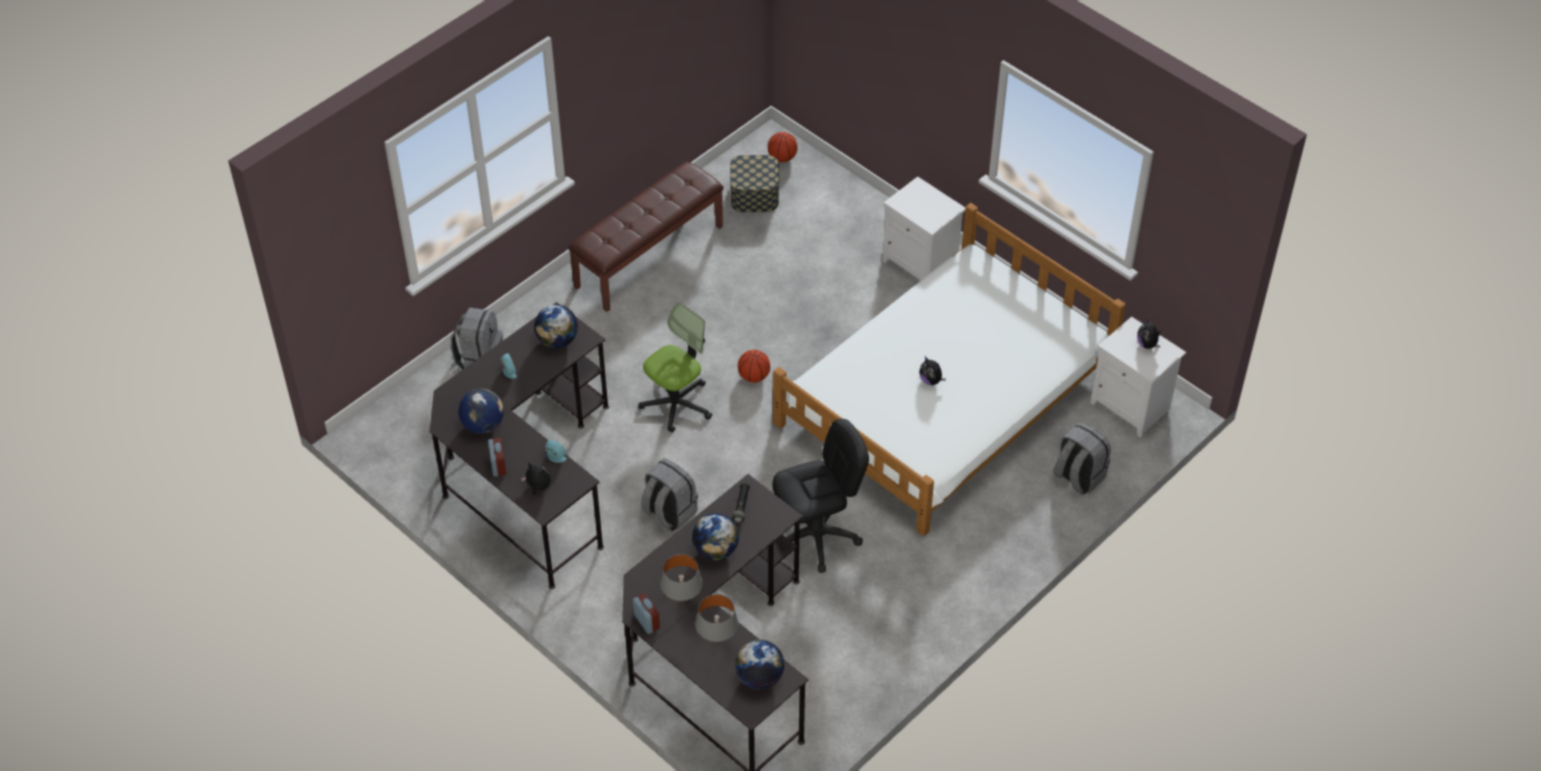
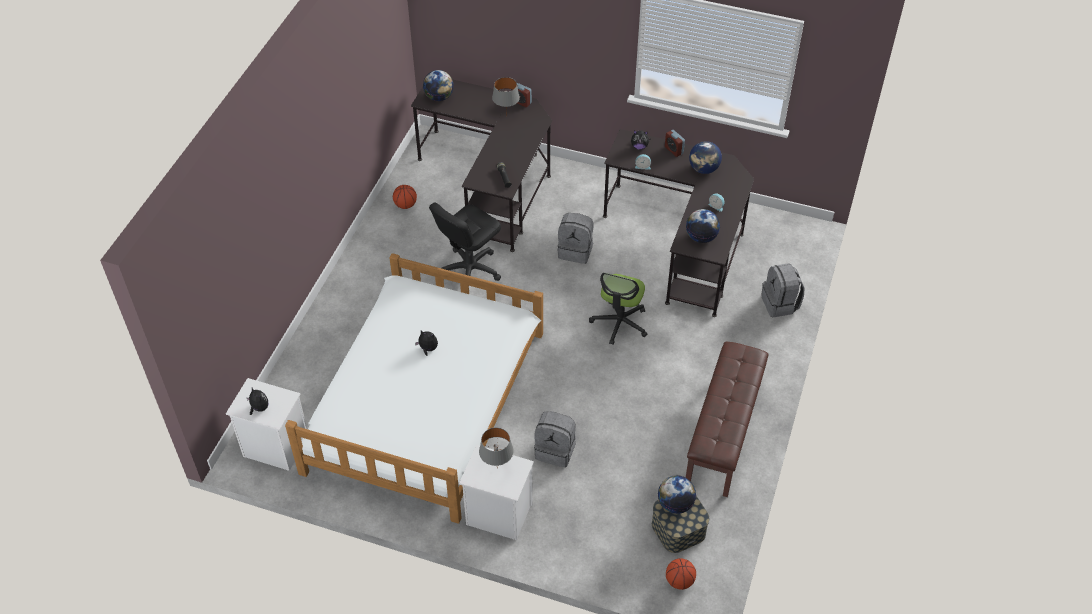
camera: 155 degrees right, 0 degrees up
(715, 550) = (505, 149): globe -> globe (675, 504)
(717, 645) = (473, 104): grey table lamp -> grey table lamp (497, 468)
(754, 376) = (577, 363): basketball -> basketball (405, 205)
(1078, 476) = (301, 375): grey backpack -> grey backpack (556, 450)

